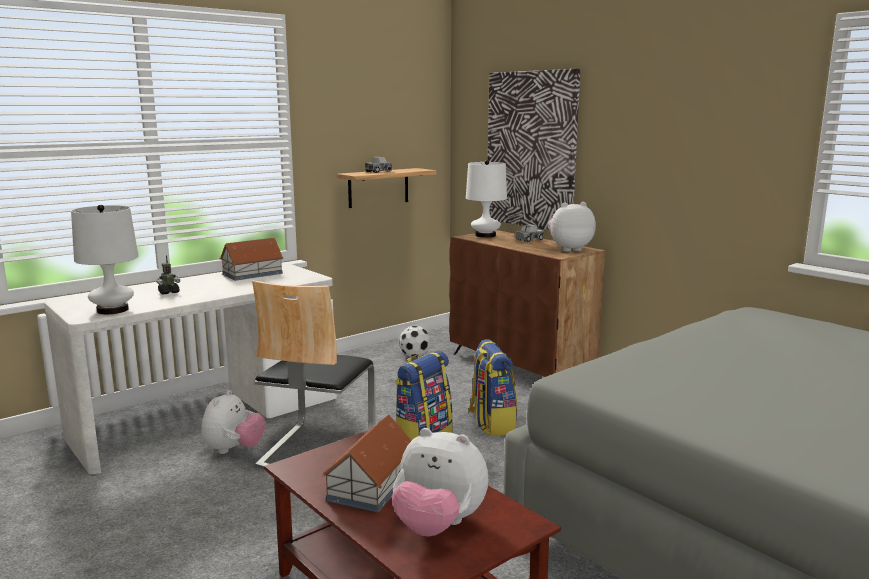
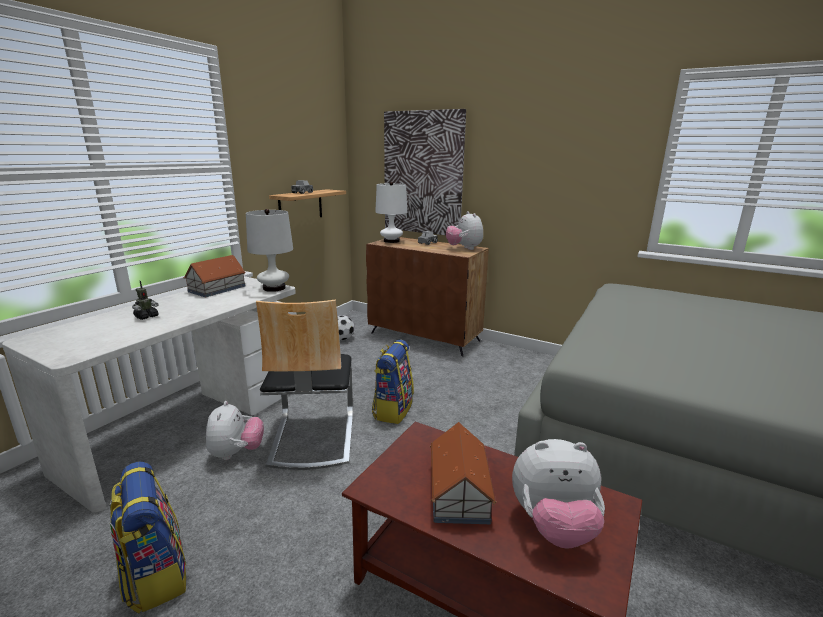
camera: 20 degrees left, 5 degrees up
(112, 310) = (96, 344): white table lamp -> white table lamp (274, 288)
(491, 423) = (436, 388): backpack -> backpack (155, 575)
(569, 249) = (464, 248): plush toy -> plush toy turned 75 degrees counterclockwise

